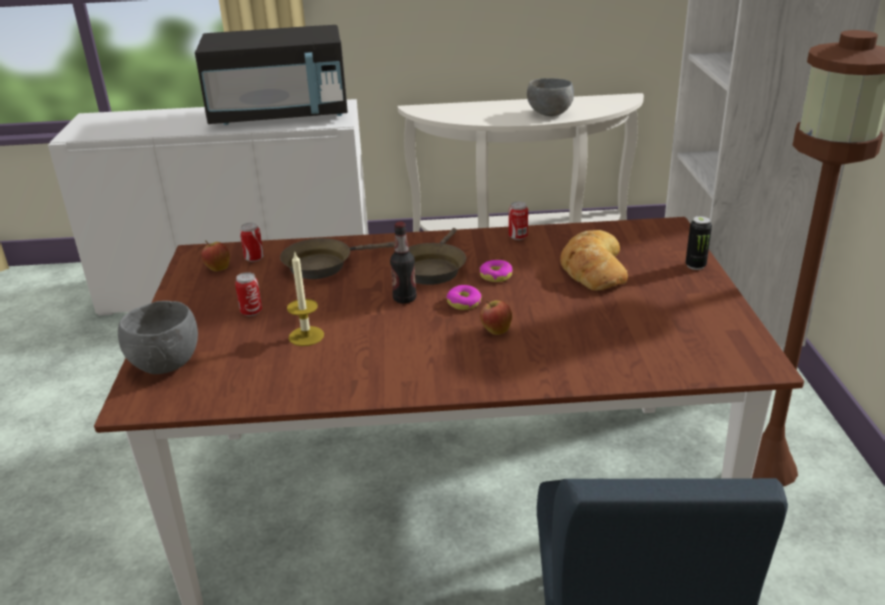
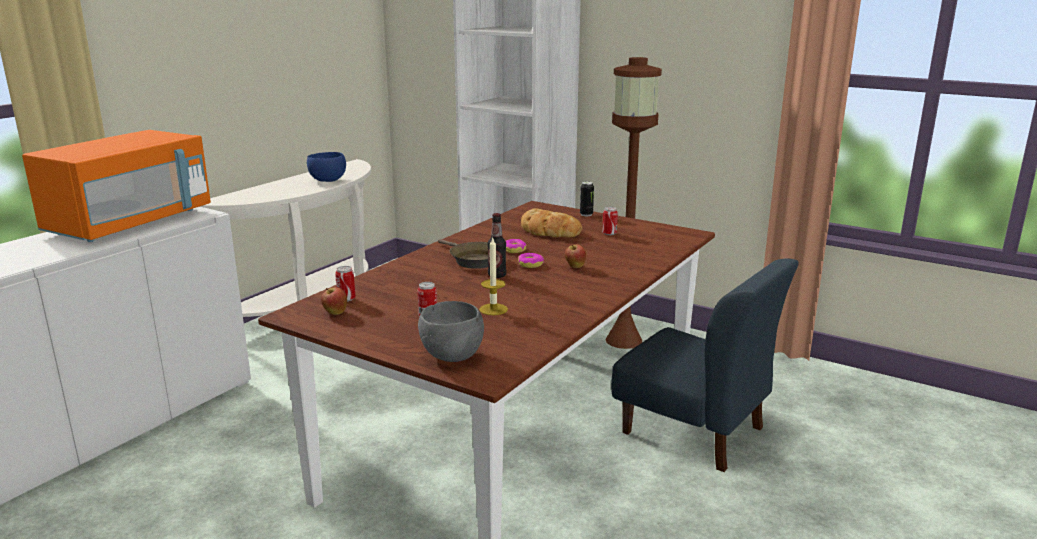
camera: 55 degrees left, 10 degrees down
(280, 115) = (131, 223): black microwave -> orange microwave
(323, 265) = (404, 283): brown frying pan -> none
(518, 237) = (478, 233): can -> can (609, 233)
(550, 114) = (328, 181): grey bowl -> blue bowl

